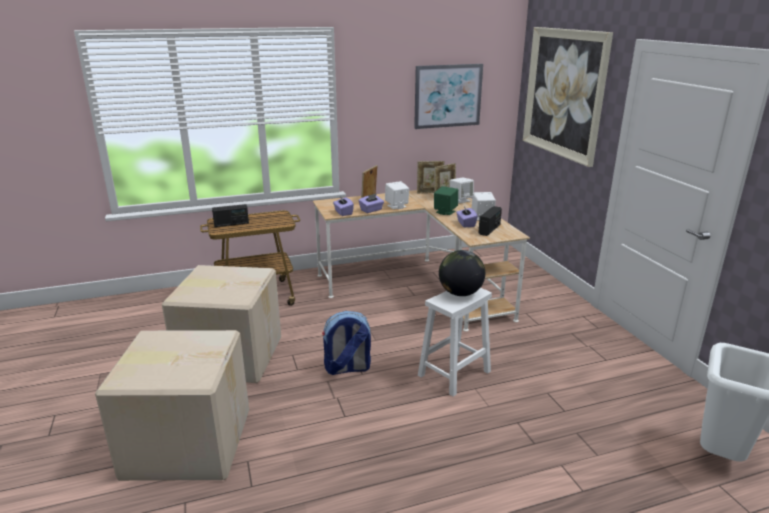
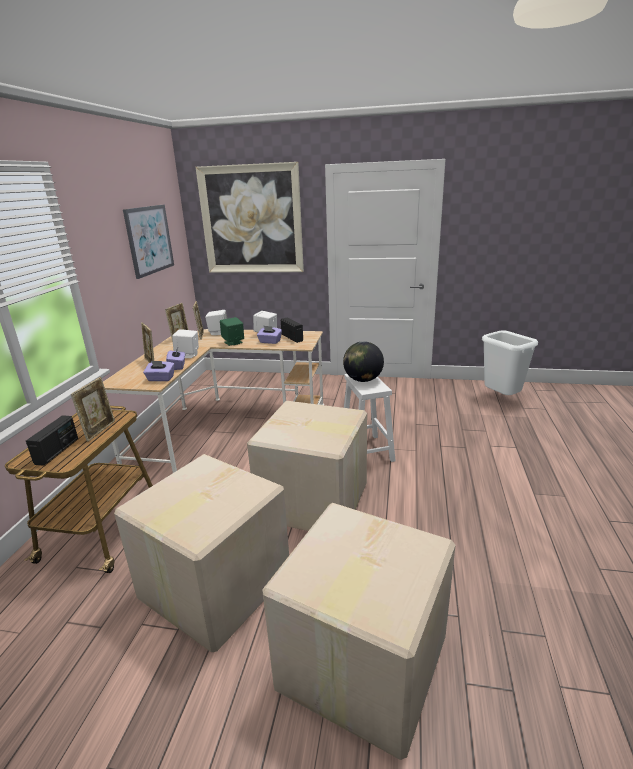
camera: 60 degrees left, 0 degrees up
(262, 225) = (100, 430): none -> picture frame
(347, 368) = (314, 502): backpack -> cardboard box

